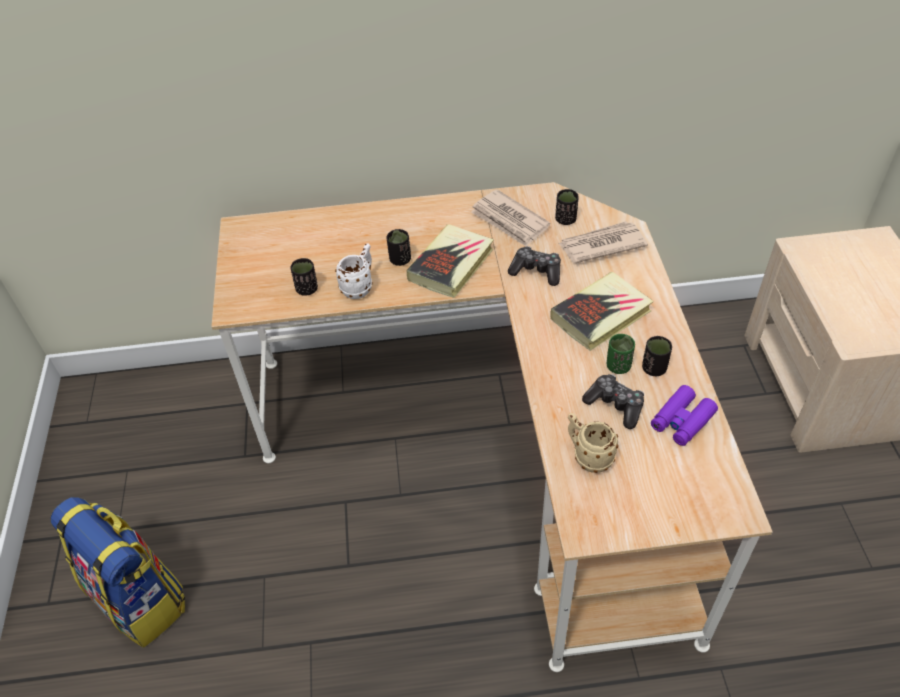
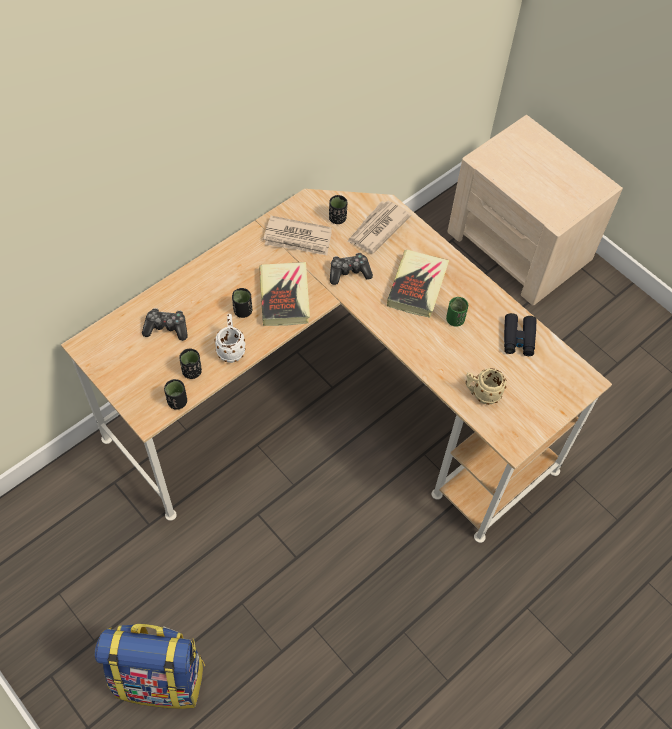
camera: 40 degrees left, 10 degrees up
(615, 405) = (472, 349): game controller -> game controller (166, 328)
(654, 368) = (477, 310): black cup -> black cup (177, 402)
(682, 421) = (518, 338): purple binoculars -> black binoculars

